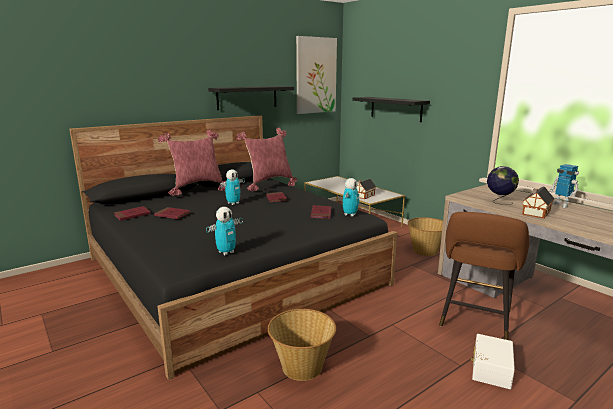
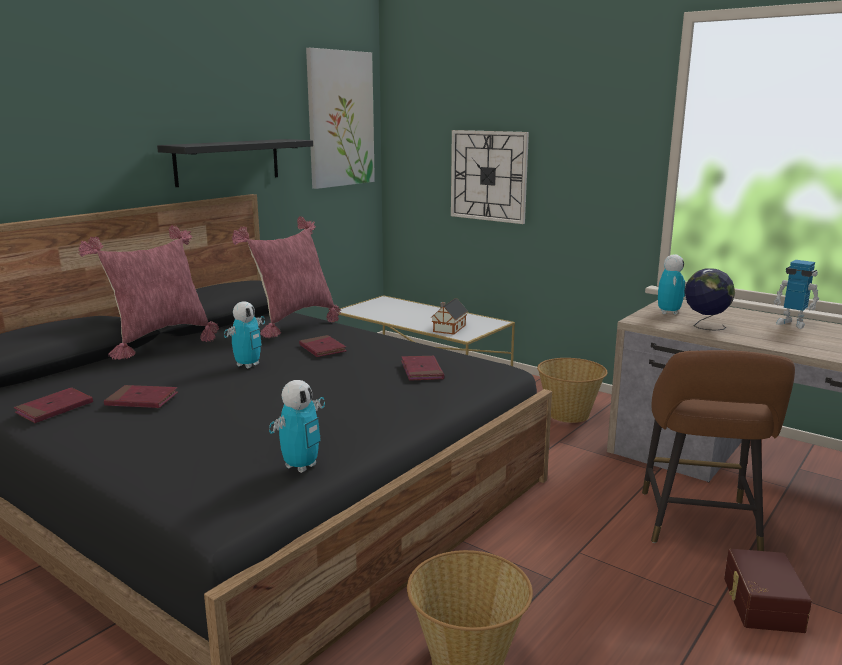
camera: 15 degrees left, 0 degrees up
(350, 214) = (472, 367): toy robot -> toy robot (668, 312)
(395, 109) = (488, 176): black shelf -> wall clock
(490, 369) = (760, 604): white storage box -> brown storage box
(535, 213) = (769, 340): toy house -> none

